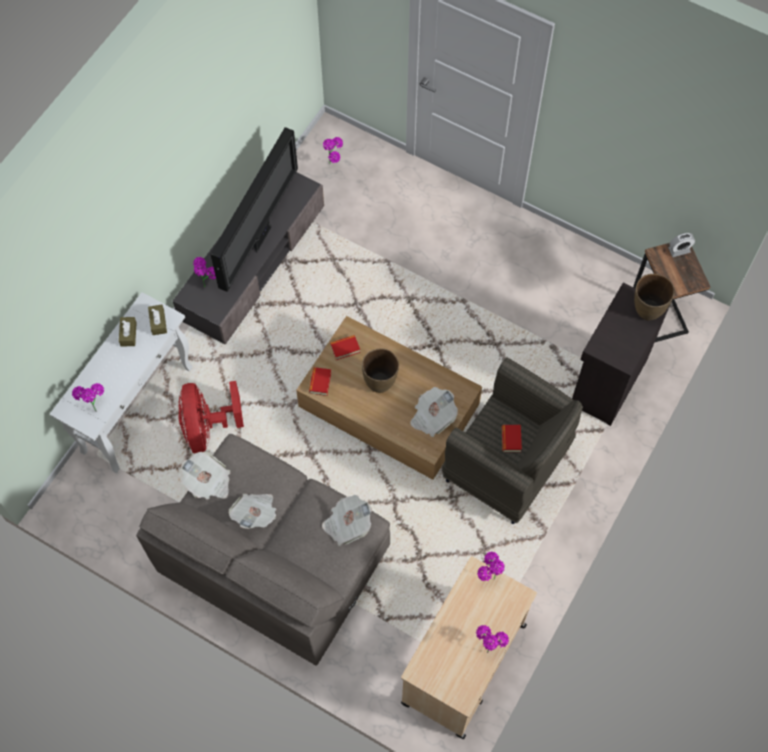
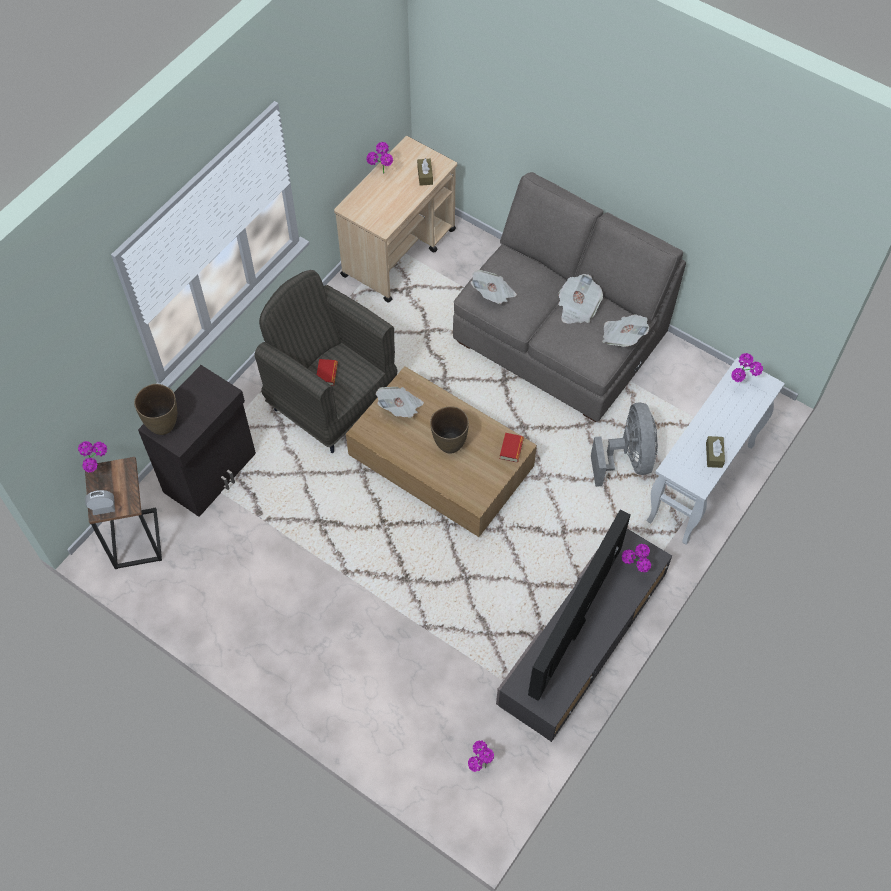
camera: 175 degrees left, 5 degrees down
(158, 322) = (683, 464): brown tissue box -> brown tissue box (425, 175)
(207, 428) = (627, 459): red fan -> grey fan
(345, 348) = (483, 481): book -> none
(488, 577) = (373, 223): potted plant -> potted plant (100, 471)

